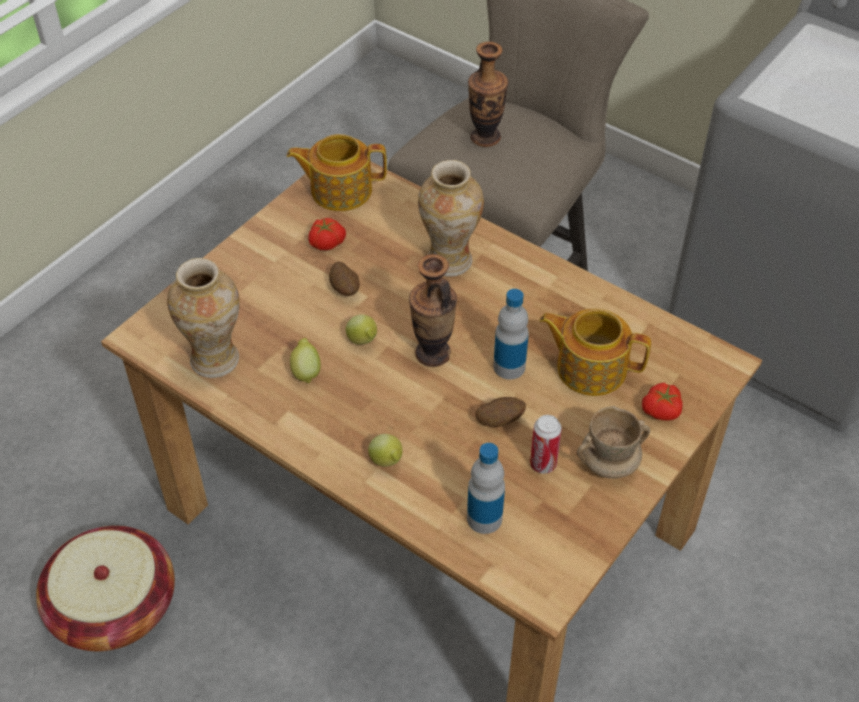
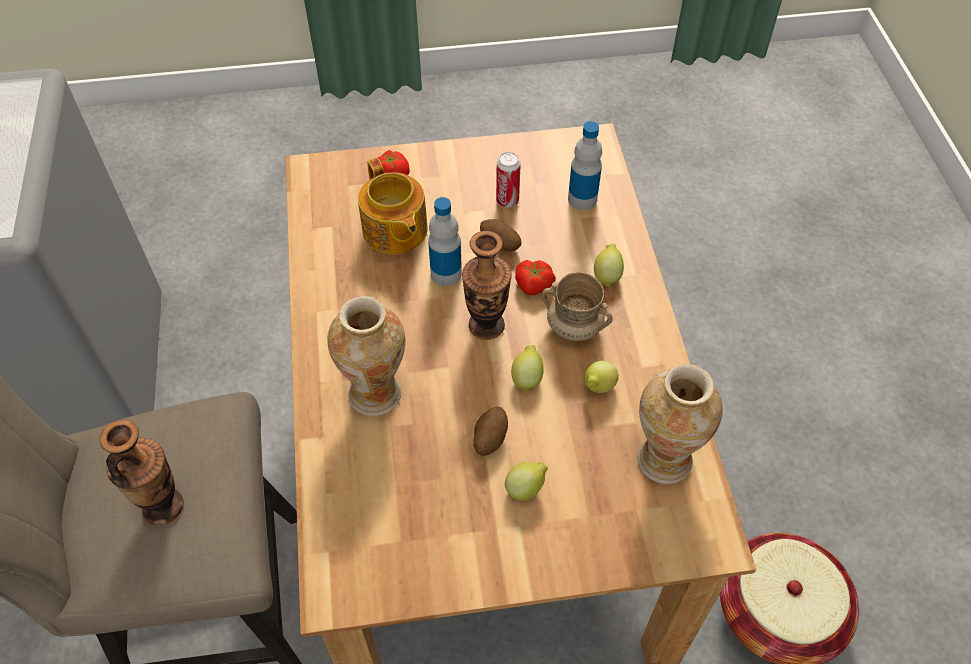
camera: 135 degrees left, 5 degrees up
(291, 281) = (526, 488): none -> lemon
(326, 242) = (451, 506): tomato -> tomato (533, 286)
(339, 190) = (370, 563): teapot -> none
(609, 463) = (467, 172): beige mug -> beige mug (573, 327)

